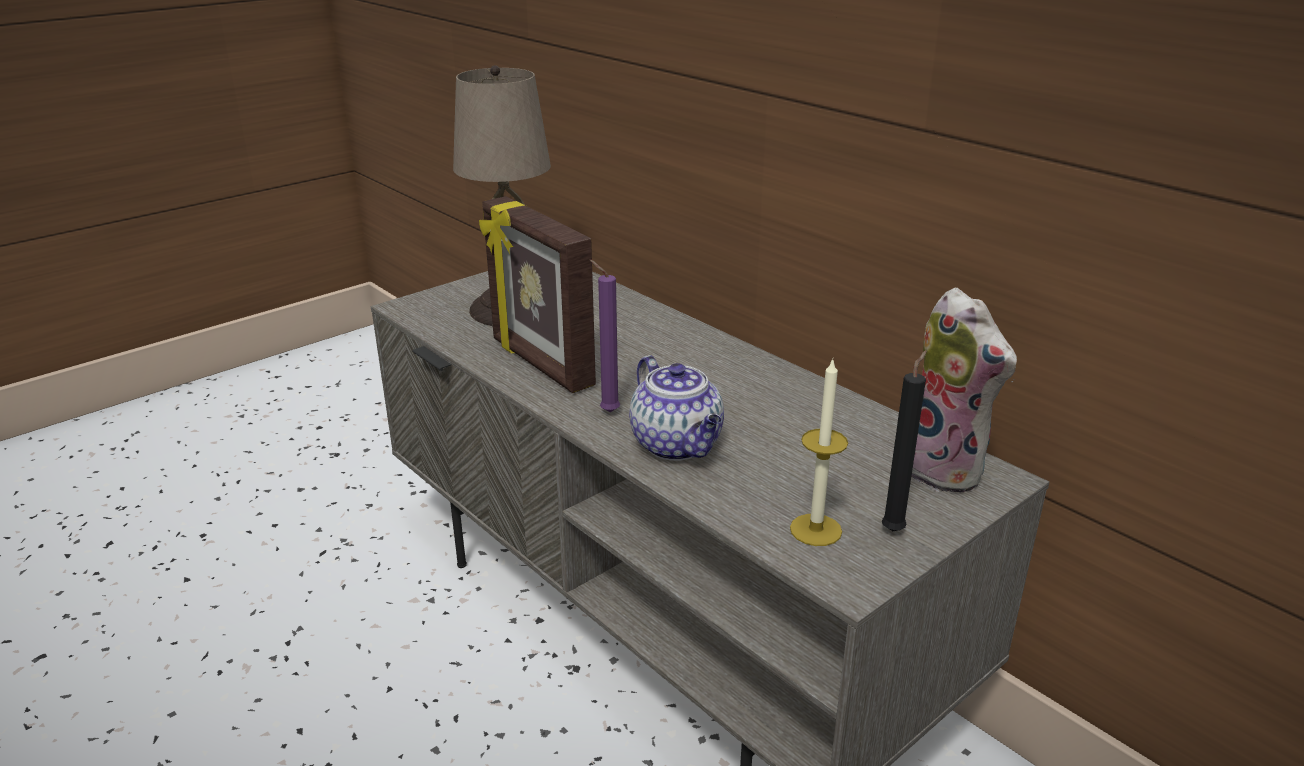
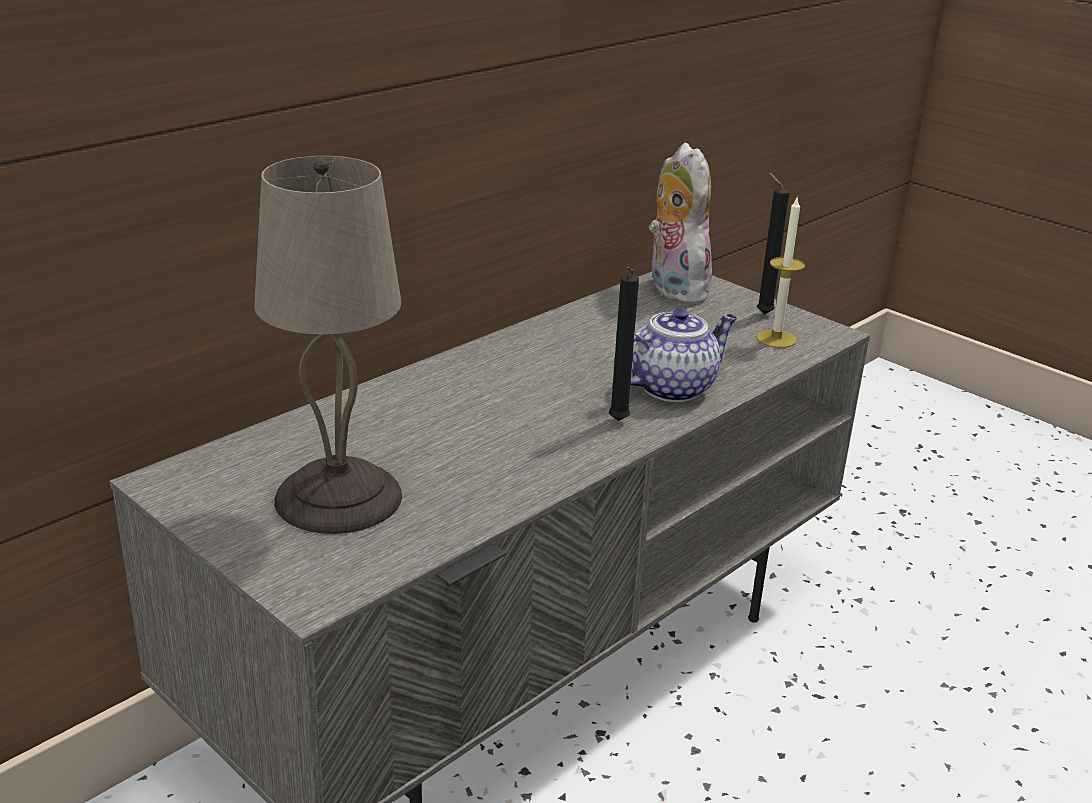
camera: 95 degrees left, 0 degrees up
(540, 363) = (510, 466): picture frame -> none
(607, 411) = (617, 422): purple candle -> black candle
(945, 468) = (672, 289): plush toy -> plush toy turned 75 degrees counterclockwise

